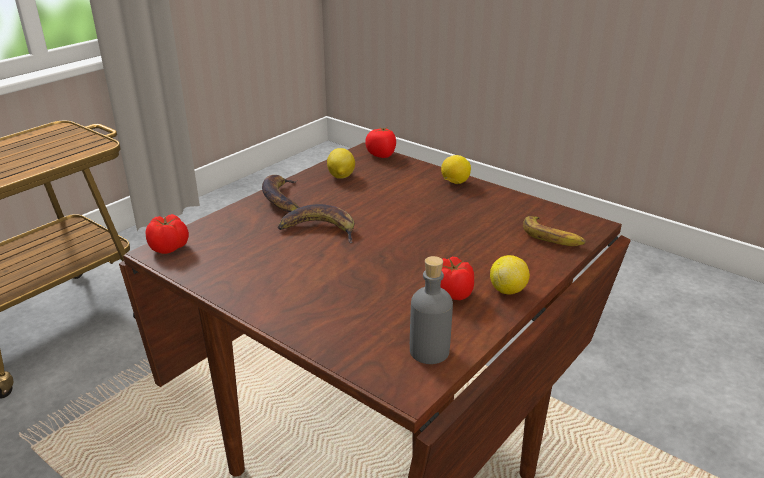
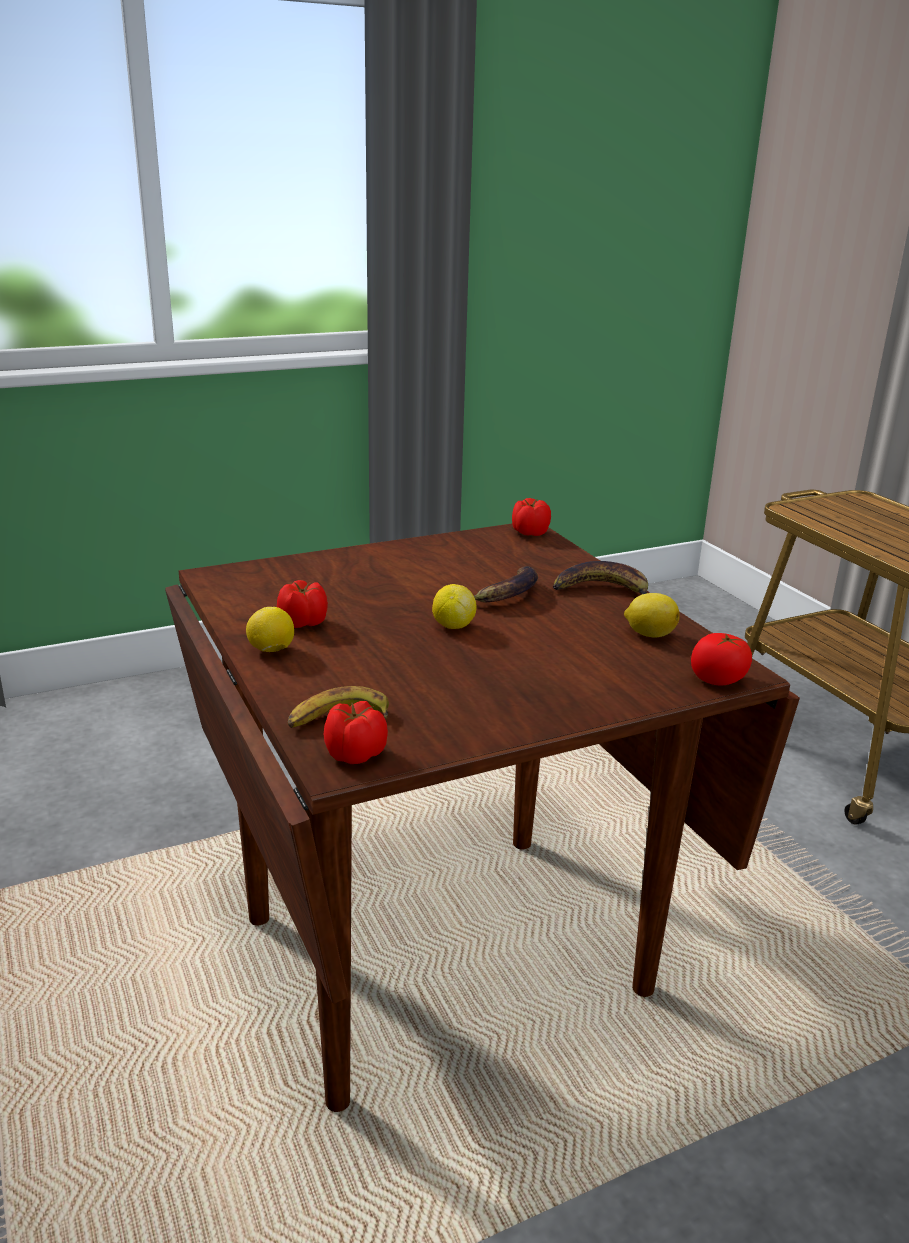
camera: 115 degrees right, 5 degrees down
(429, 351) = (239, 591): grey bottle -> none
(455, 182) = (569, 706): lemon -> lemon (453, 626)
(574, 223) = (354, 754): none -> tomato

